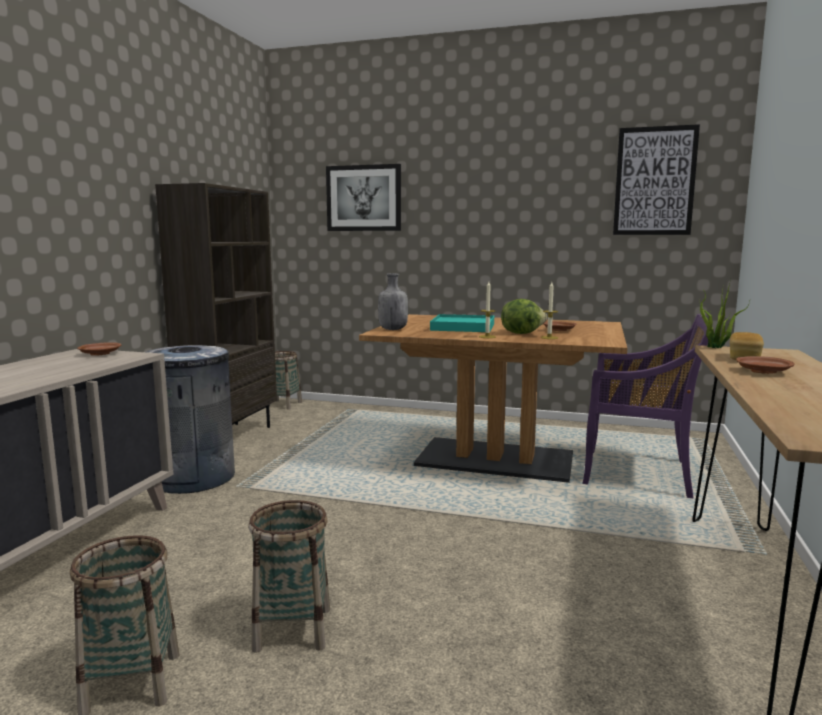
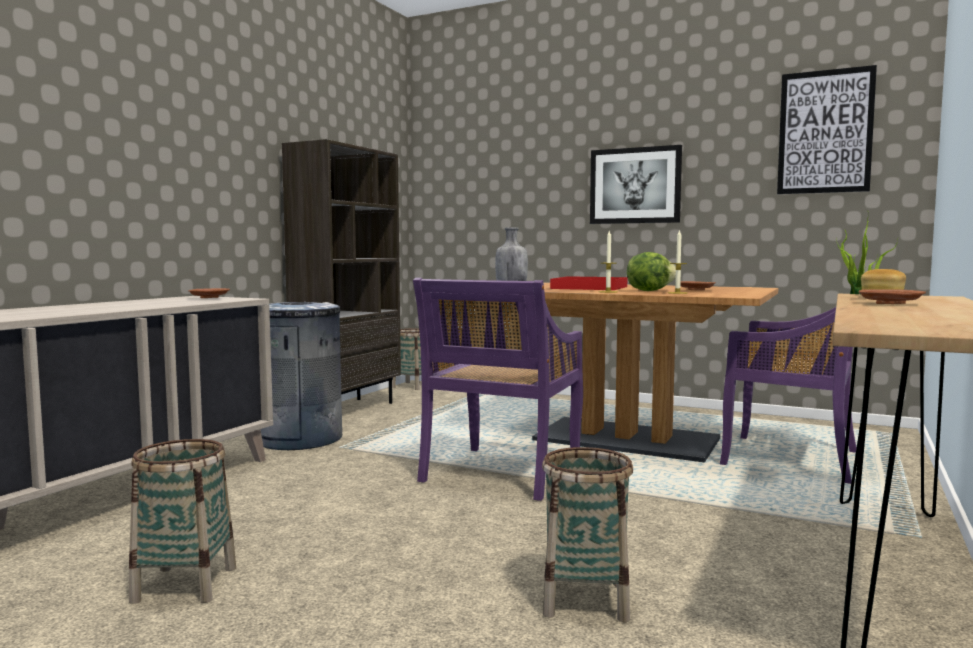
camera: 10 degrees right, 5 degrees down
(293, 629) = (353, 558): basket -> basket (585, 599)
(364, 198) = (503, 164): picture -> picture (635, 185)
(398, 509) = (501, 474): none -> purple chair
(462, 327) = (589, 287): turquoise tray -> red tray

